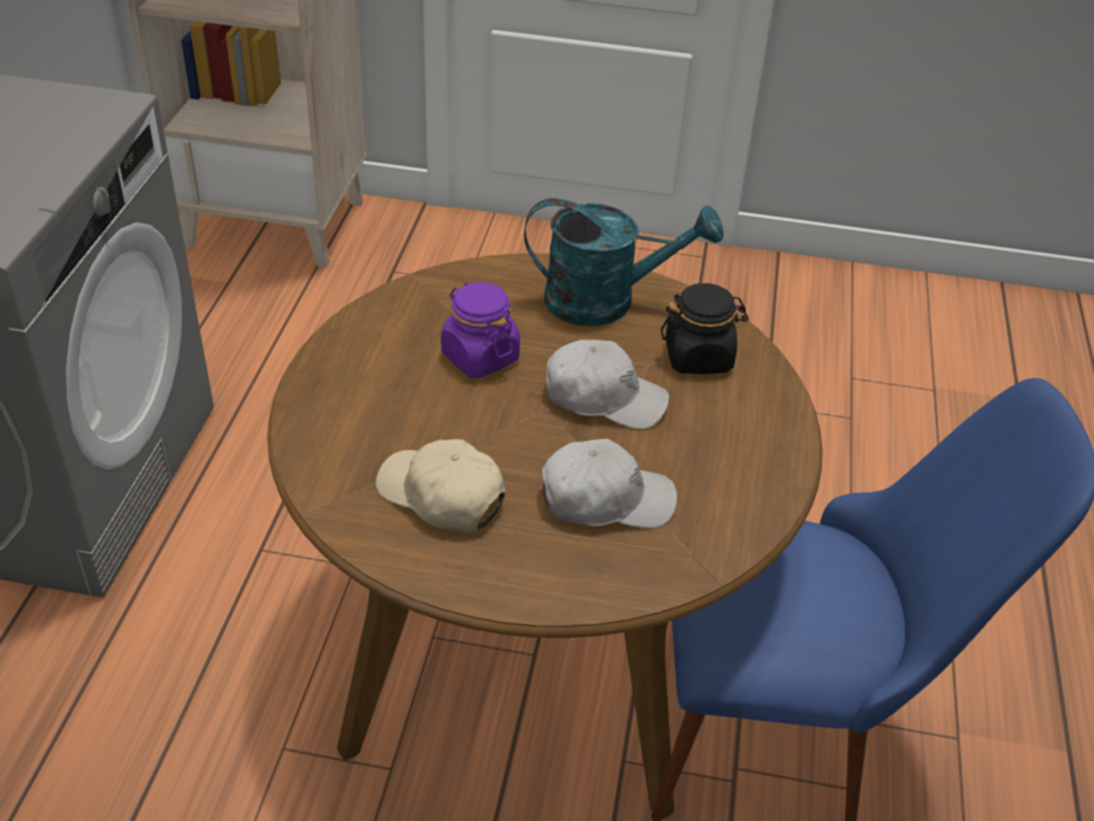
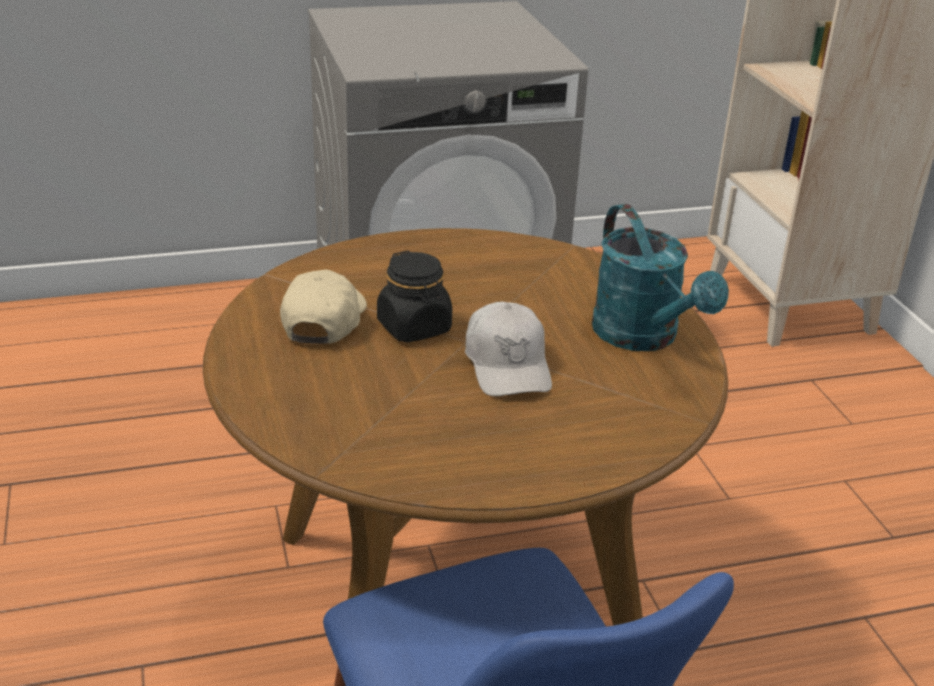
camera: 65 degrees right, 10 degrees down
(479, 357) = (501, 297): purple jar -> none
(605, 499) = (378, 393): white cap -> none
(699, 357) = (618, 403): black jar -> black jar (414, 327)

